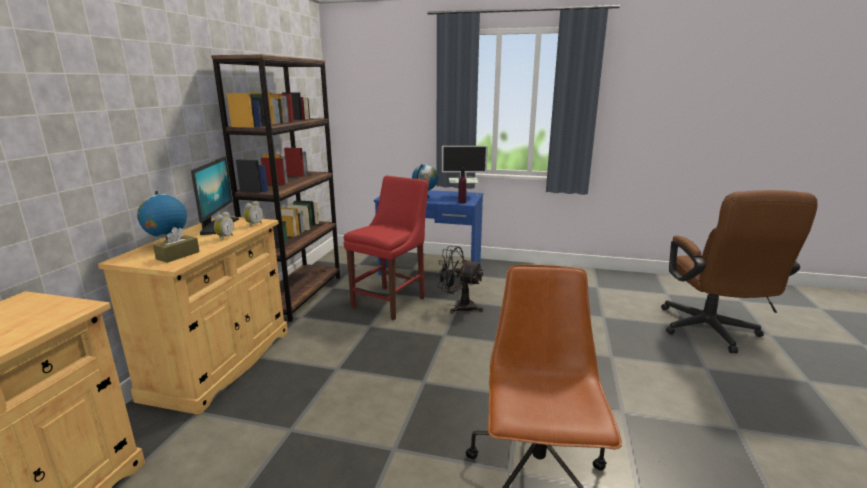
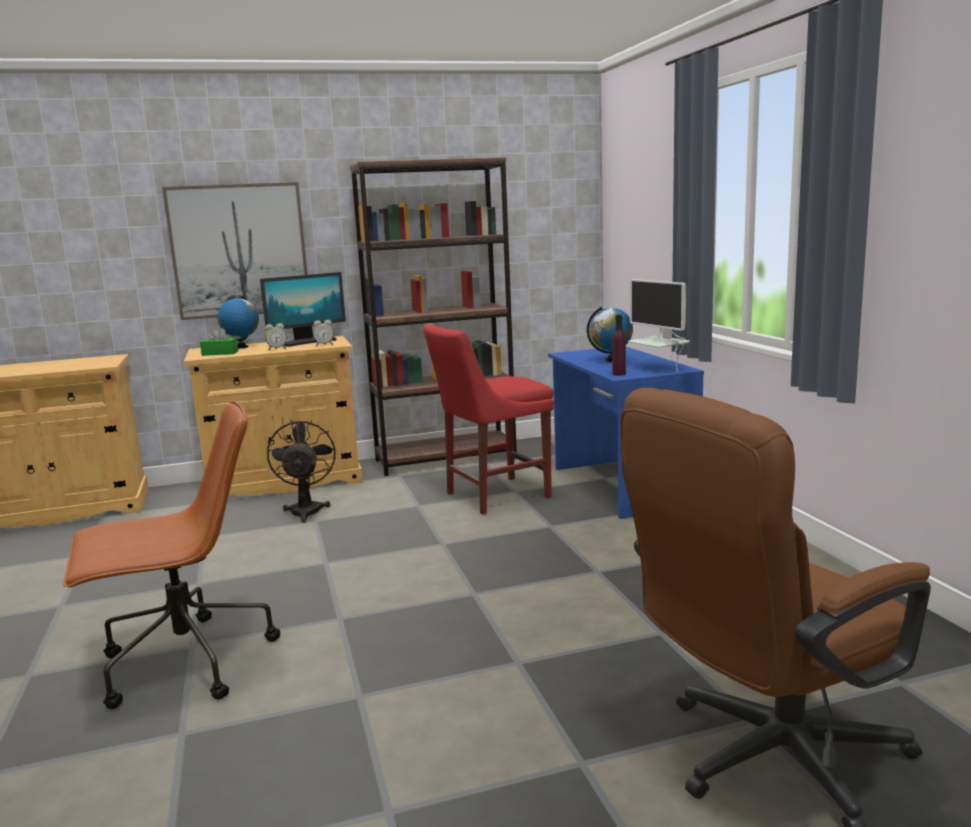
camera: 60 degrees right, 5 degrees down
(129, 142) = (239, 250): none -> picture
(178, 255) = (220, 353): brown tissue box -> green tissue box
(391, 301) = (493, 496): red chair -> red chair turned 150 degrees clockwise
(459, 306) = (533, 530): black fan -> black fan (306, 509)

